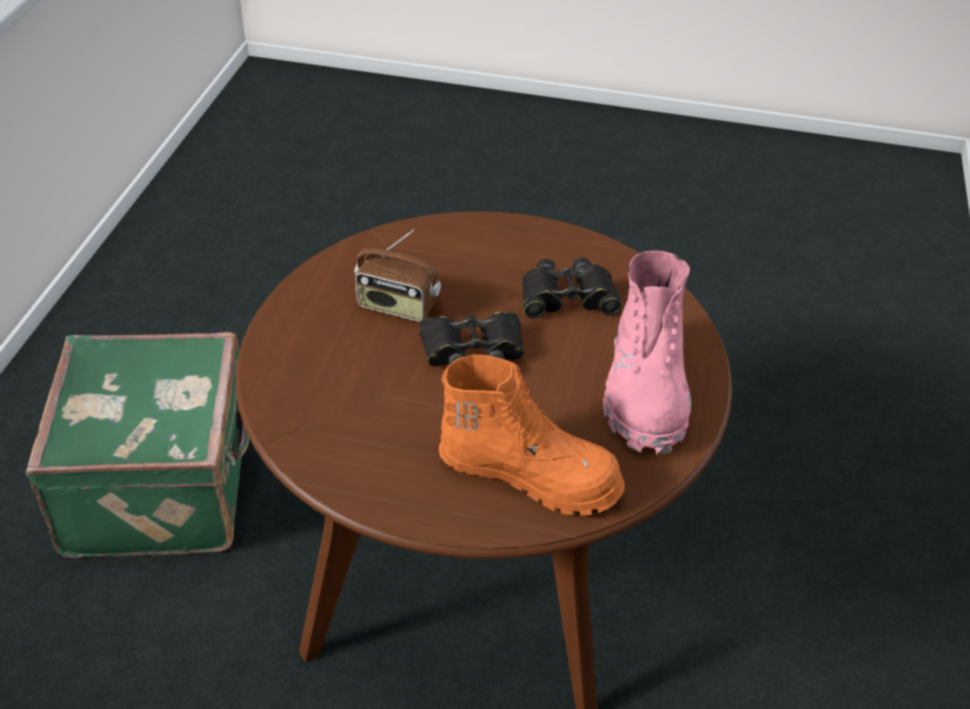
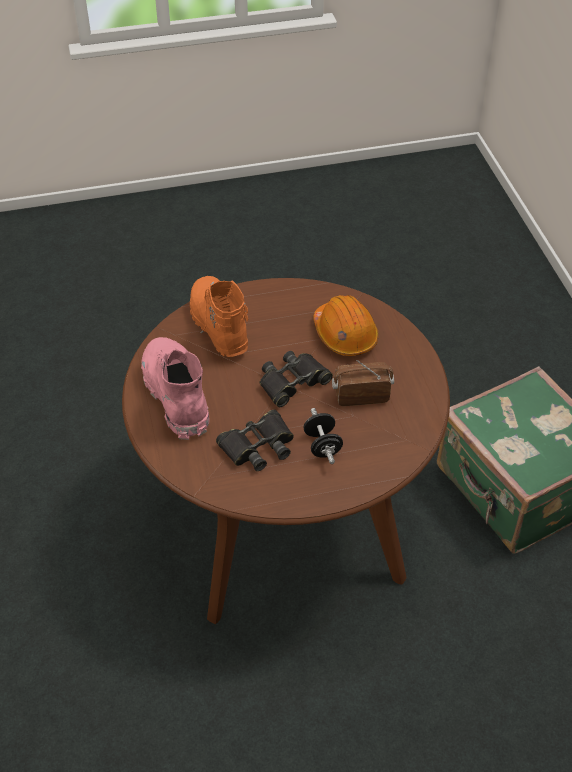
camera: 155 degrees right, 5 degrees up
(349, 388) = (345, 335): none -> orange hard hat
(489, 272) = (322, 445): none -> black dumbbell
(530, 474) = (218, 326): orange boot -> orange boot turned 75 degrees clockwise

